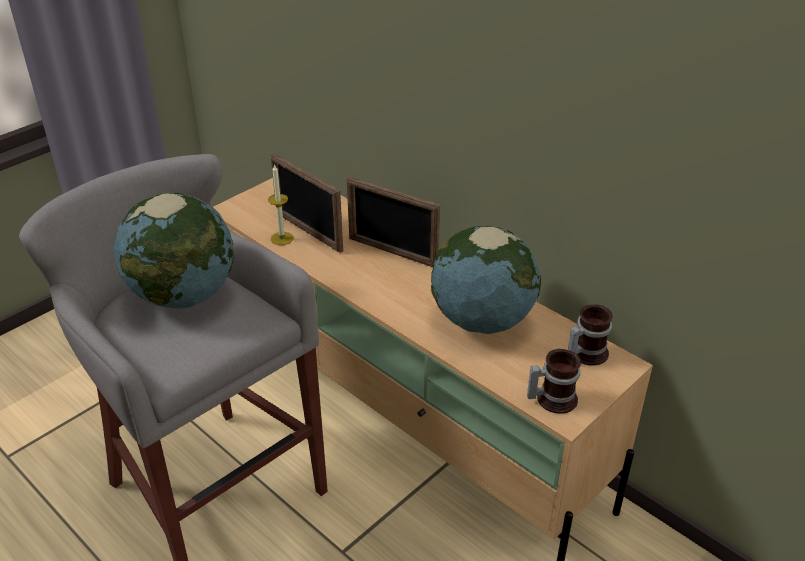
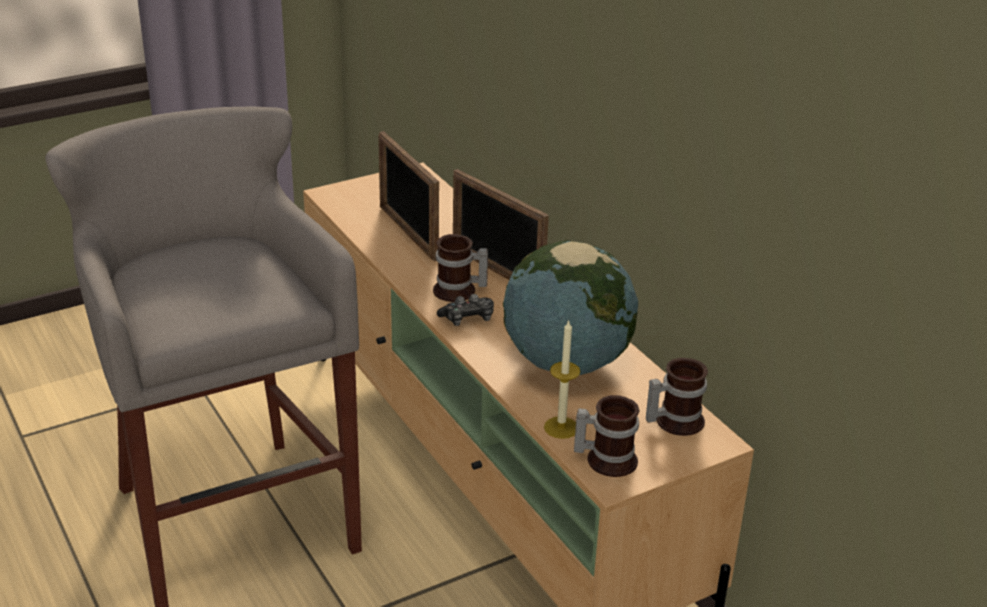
camera: 15 degrees right, 5 degrees down
(184, 295) = (218, 263): globe -> none
(282, 238) = (374, 234): candle -> candle (561, 427)
(371, 276) = (458, 292): none -> mug
(389, 298) = (468, 318): none -> game controller

